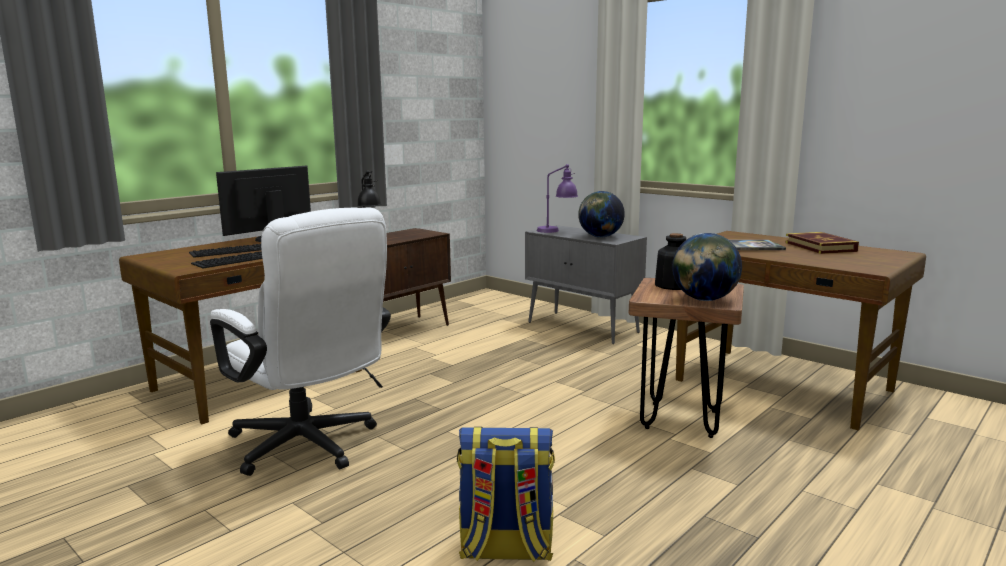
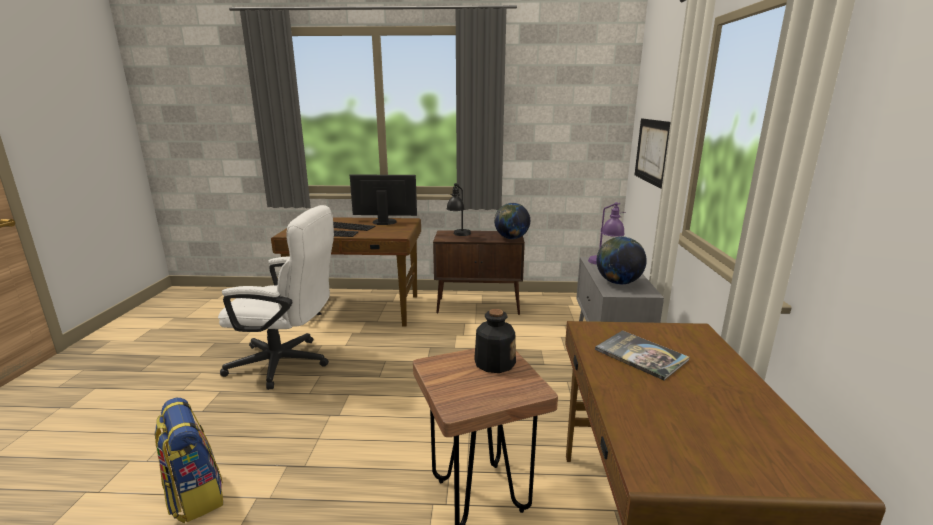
camera: 50 degrees right, 5 degrees up
(310, 447) = (288, 363): white office chair -> white office chair turned 90 degrees counterclockwise
(540, 120) = (652, 151): none -> picture
(704, 299) = (460, 392): globe -> globe (511, 238)
(820, 247) = (731, 398): book -> none

